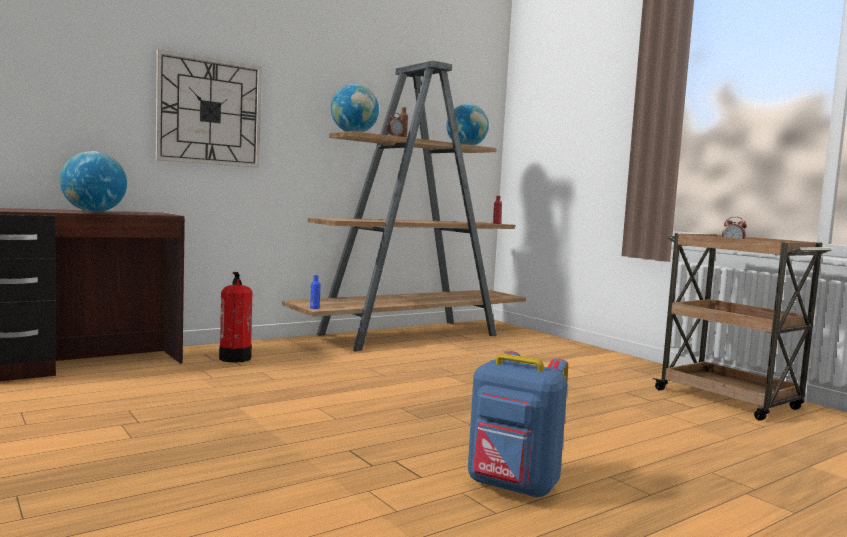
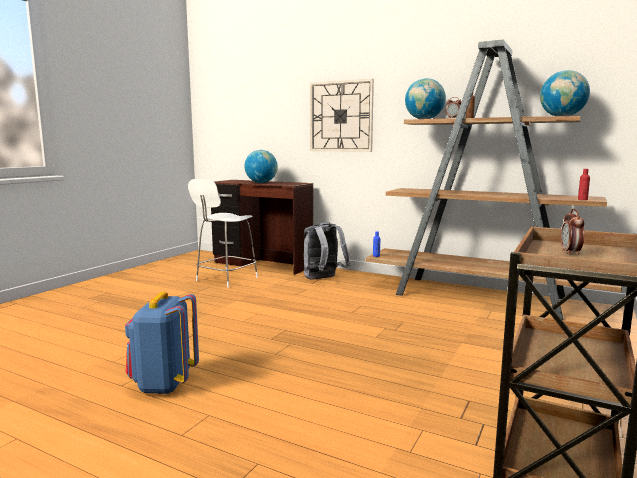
camera: 65 degrees right, 5 degrees up
(110, 395) = (225, 279): none -> white stool
(235, 358) = (323, 279): fire extinguisher -> grey backpack

